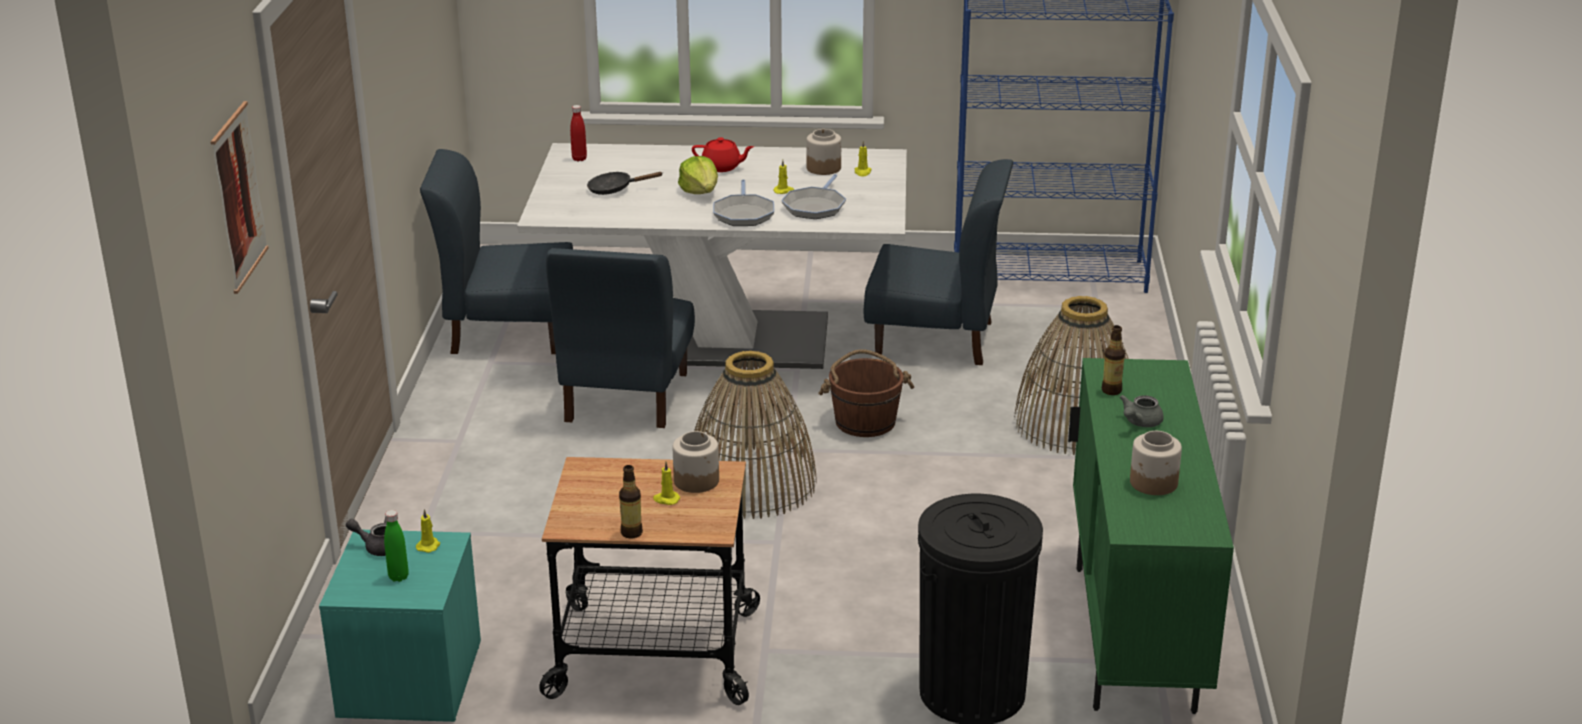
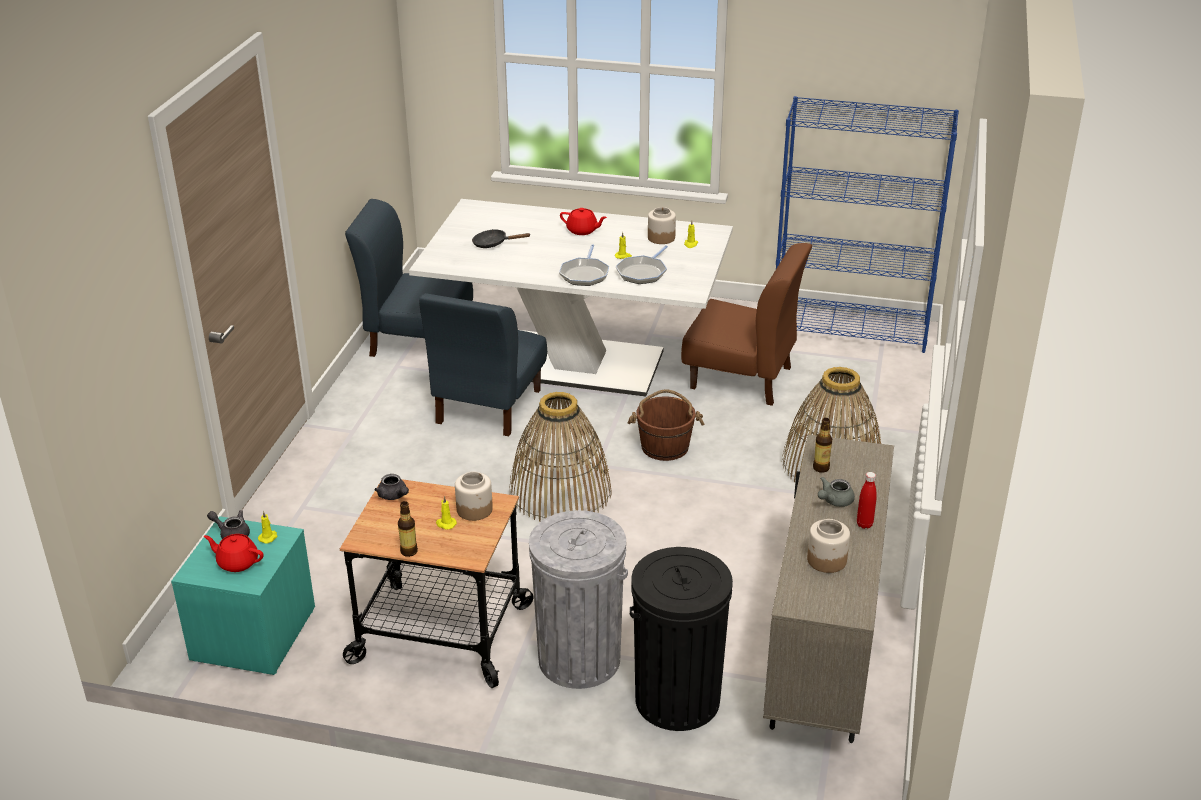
camera: 10 degrees right, 5 degrees up
(238, 197) = (122, 264): picture -> none
(398, 577) = (237, 562): green bottle -> red teapot
(579, 159) = (476, 214): red bottle -> red bottle (864, 524)
(589, 476) = (394, 496): none -> grey teapot
(700, 191) = (558, 251): lettuce -> none
(837, 662) = (579, 659): none -> grey trash can
(935, 338) = (741, 378): blue chair -> brown chair
(1133, 638) = (821, 667): green cabinet -> beige cabinet

